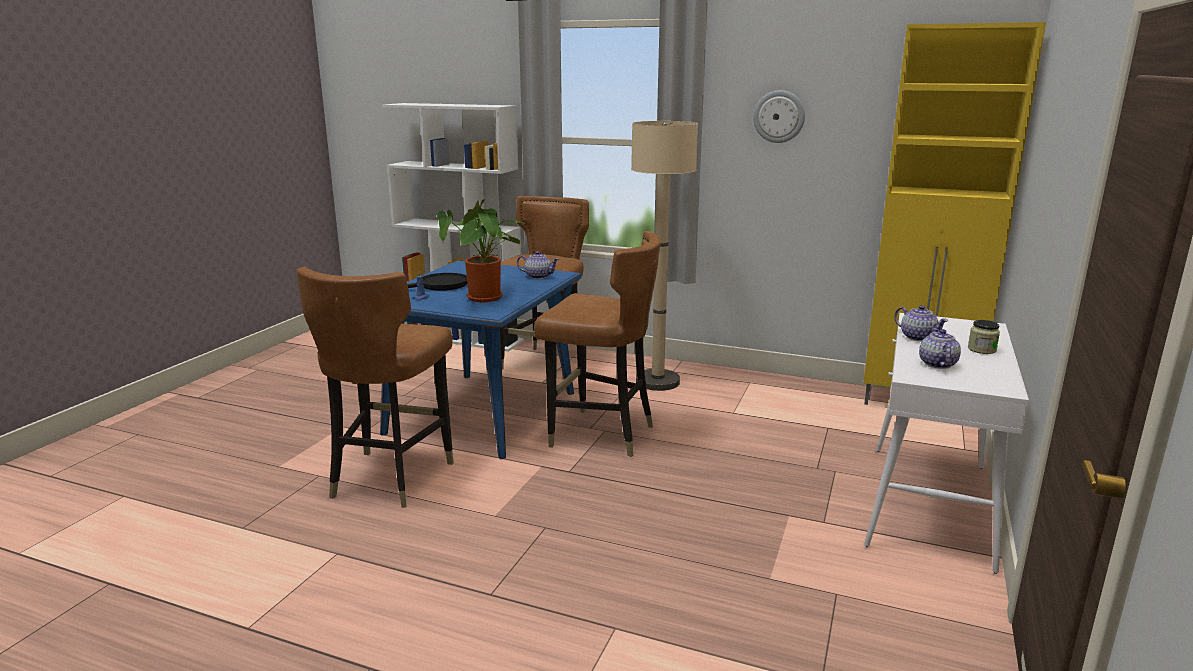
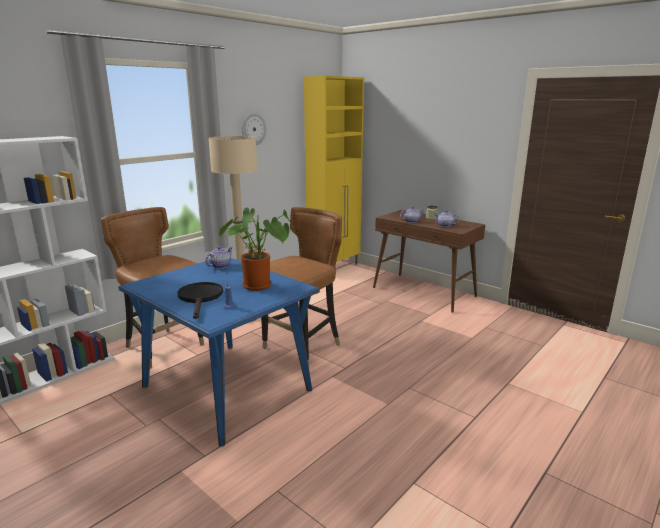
camera: 70 degrees left, 0 degrees up
(390, 477) = (307, 446): brown chair -> none
(929, 505) = (424, 292): white console table -> brown console table

